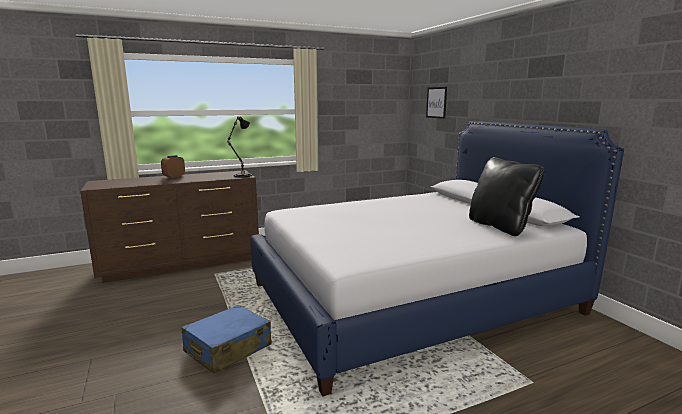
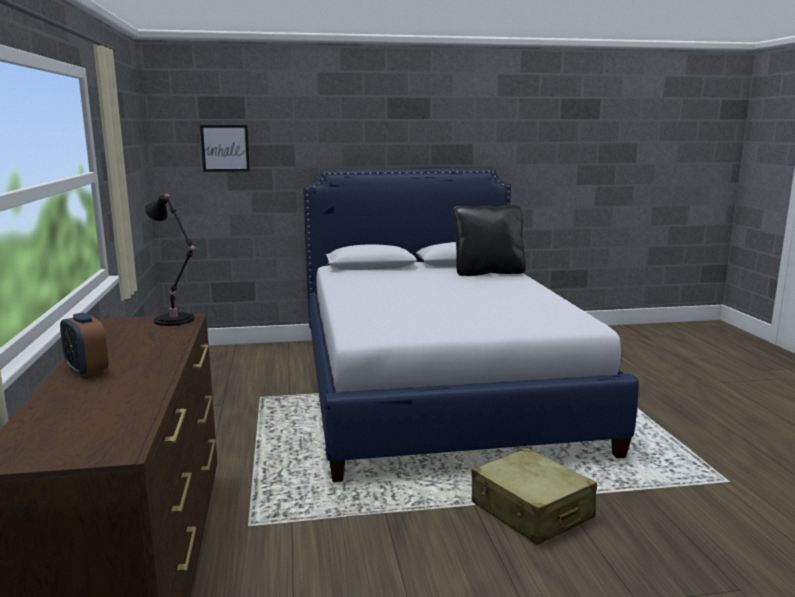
camera: 75 degrees left, 0 degrees up
(227, 349) = (531, 511): blue suitcase -> beige suitcase

